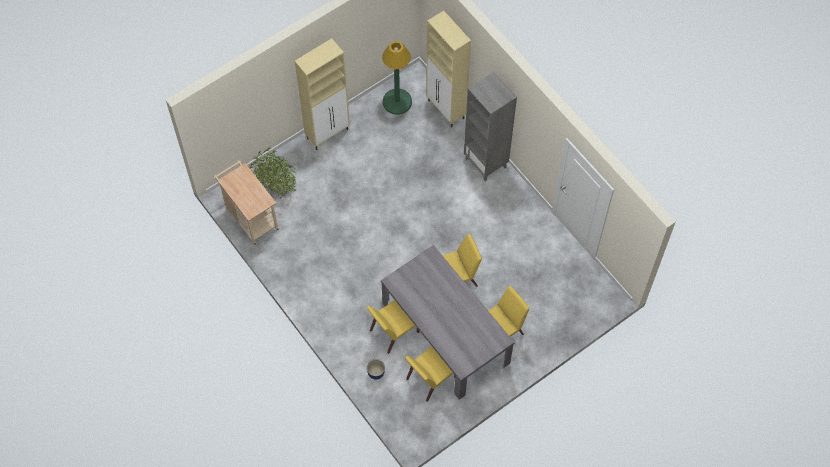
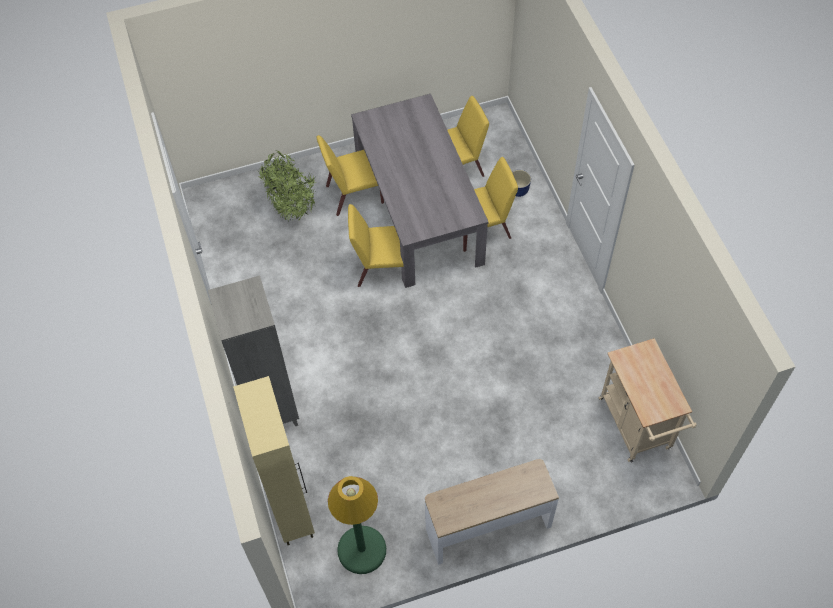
camera: 160 degrees left, 5 degrees down
(276, 185) = (589, 465): potted plant -> potted plant (291, 208)
(328, 134) = (487, 527): beige cabinet -> console table

